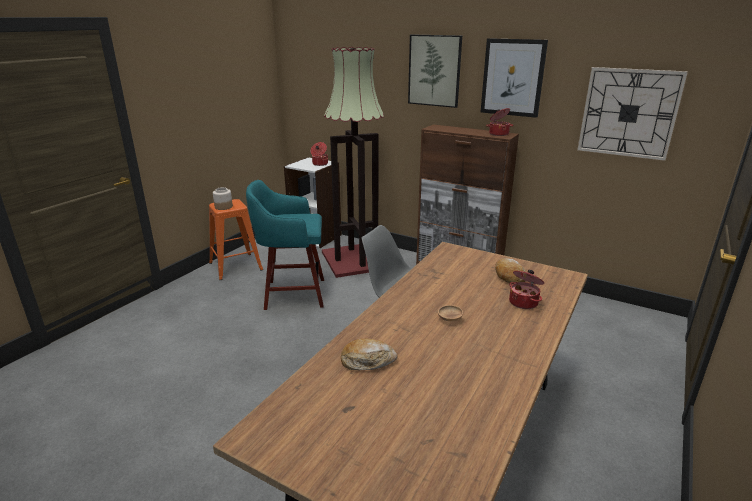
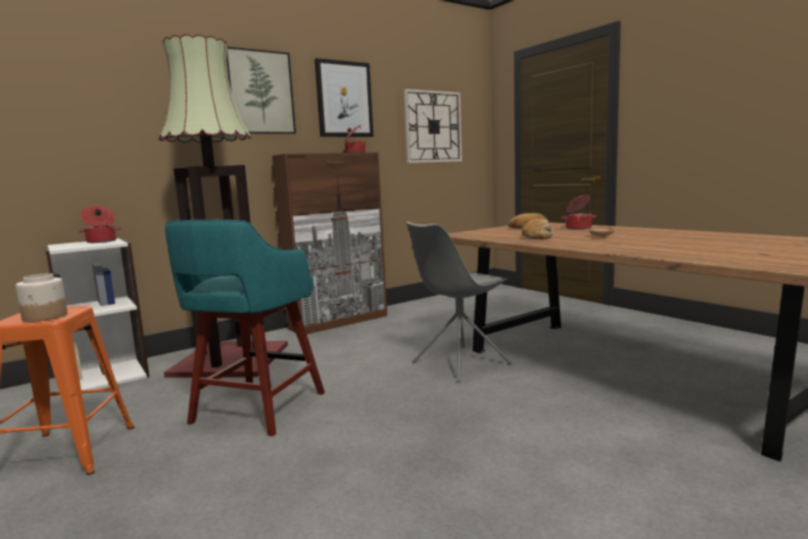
camera: 65 degrees left, 15 degrees down
(367, 361) = (678, 250): bread -> bread (538, 237)

